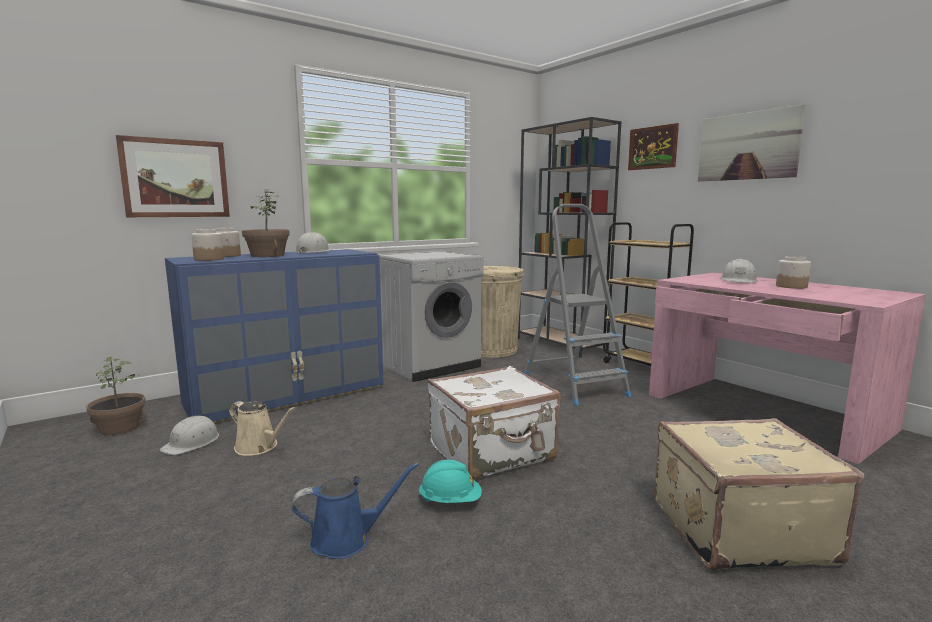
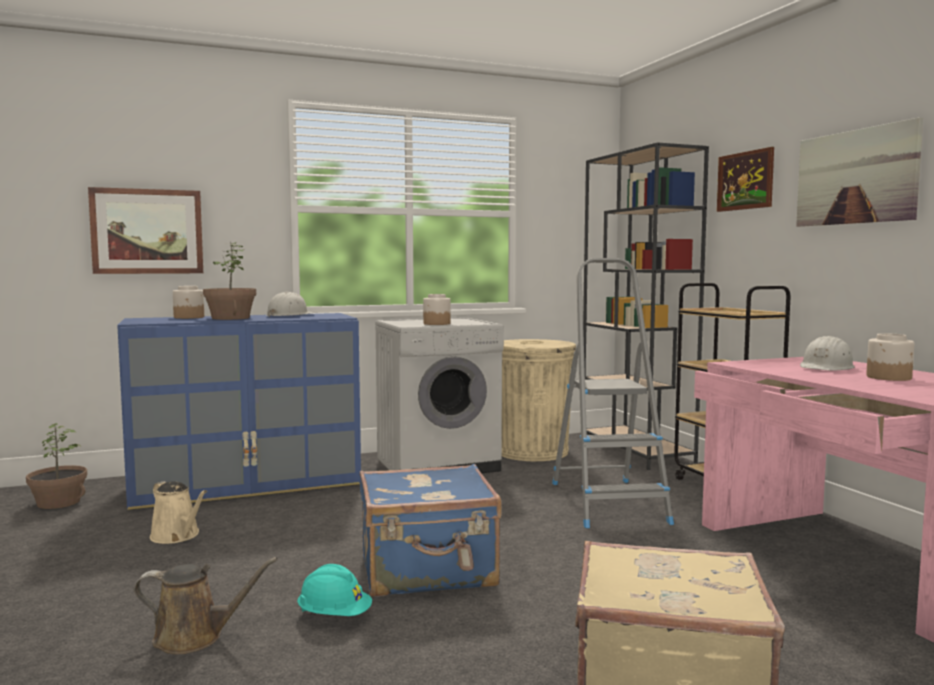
camera: 15 degrees right, 5 degrees down
(192, 442) = (115, 524): white hard hat -> none
(209, 259) = (161, 320): jar -> jar (436, 323)
(347, 539) = (195, 637): blue watering can -> brown watering can
(493, 453) = (428, 571): white suitcase -> blue suitcase

